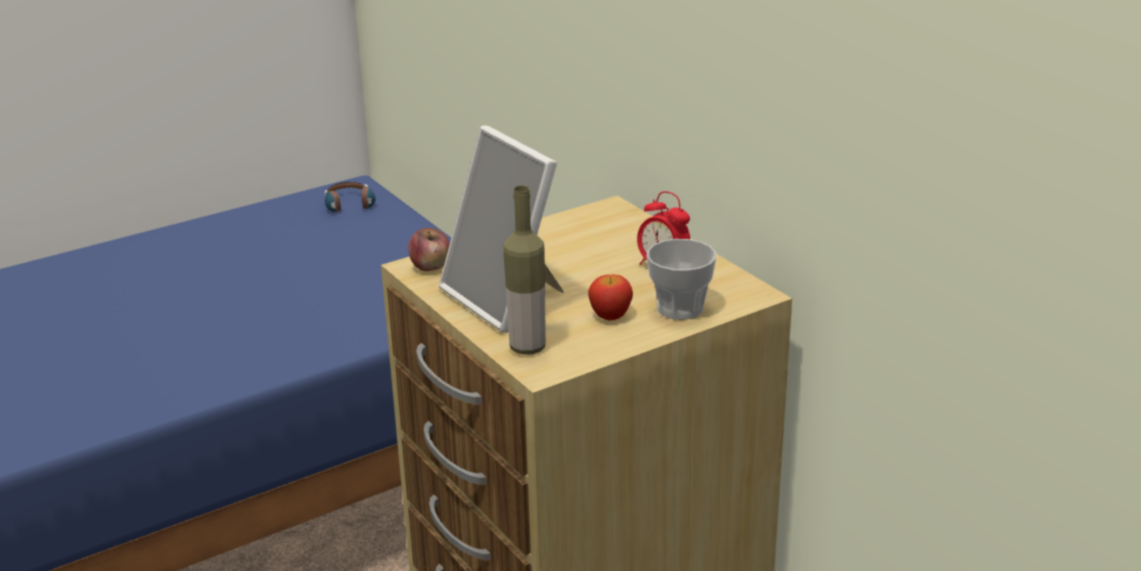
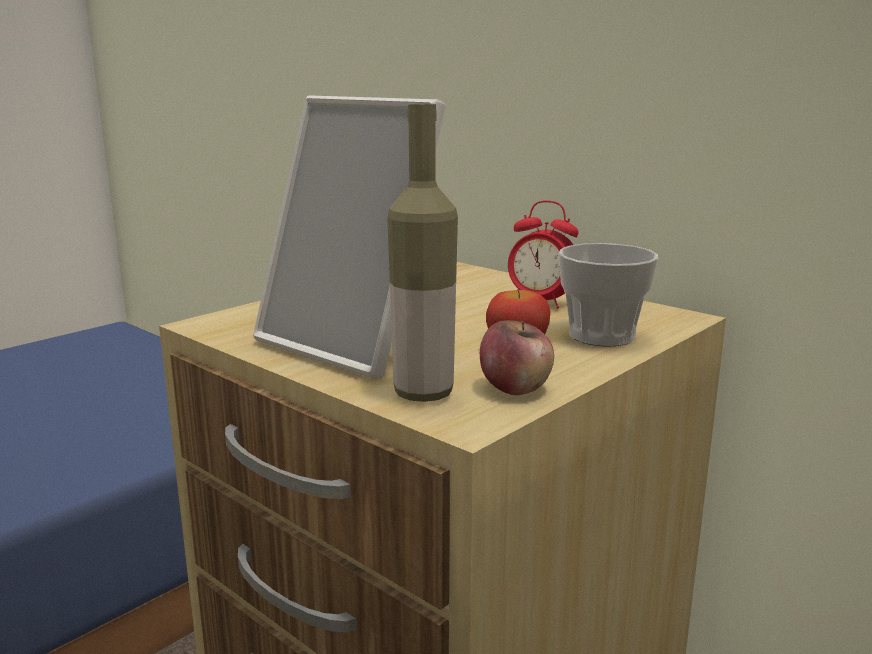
camera: 15 degrees left, 10 degrees down
(350, 208) = (108, 346): headphones -> none
(430, 266) = (233, 322): apple -> apple (515, 388)

